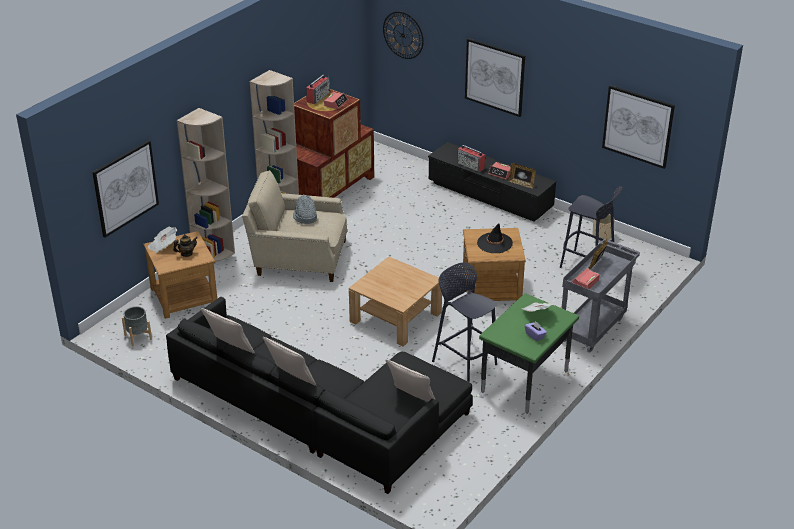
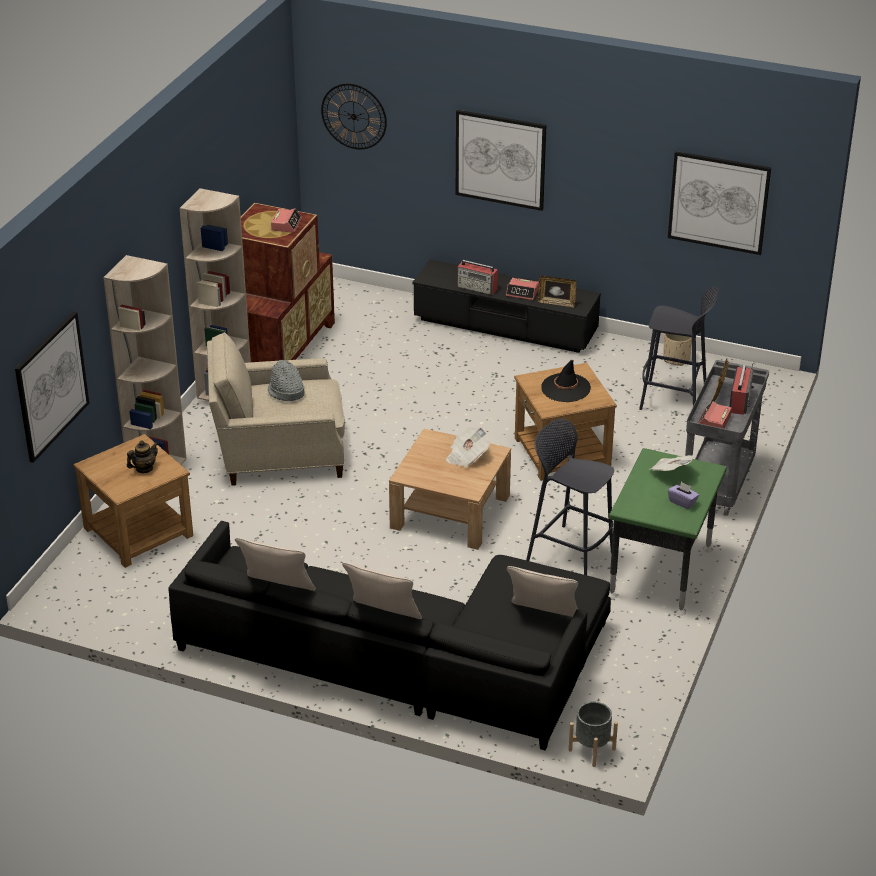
camera: 15 degrees left, 0 degrees up
(138, 337) = (98, 600): grey planter -> grey planter (592, 749)
(163, 246) = (104, 463): newspaper -> newspaper (467, 456)
(318, 97) = (257, 219): radio -> radio (739, 401)

